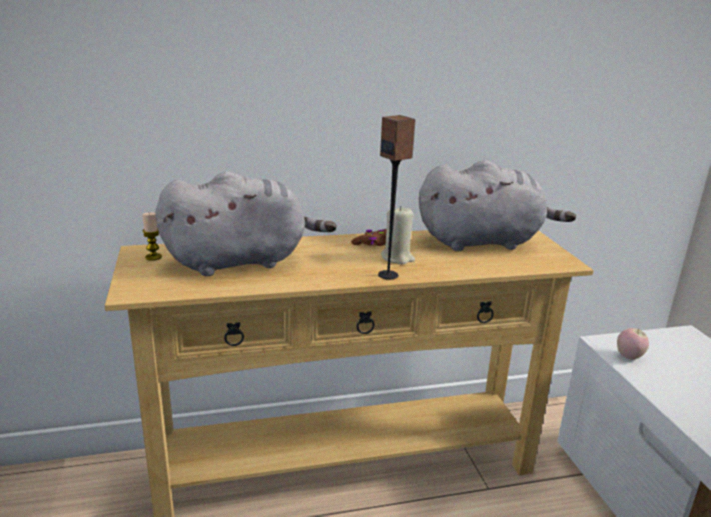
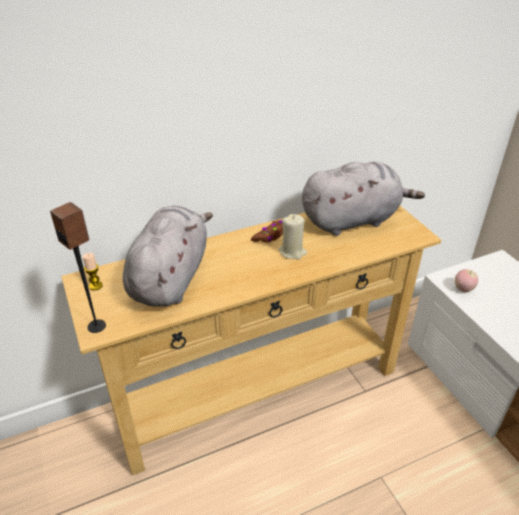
camera: 10 degrees left, 15 degrees up
(242, 261) = (171, 278): grey plush toy -> grey plush toy turned 45 degrees counterclockwise
(388, 275) = (291, 274): speaker -> speaker (97, 326)

